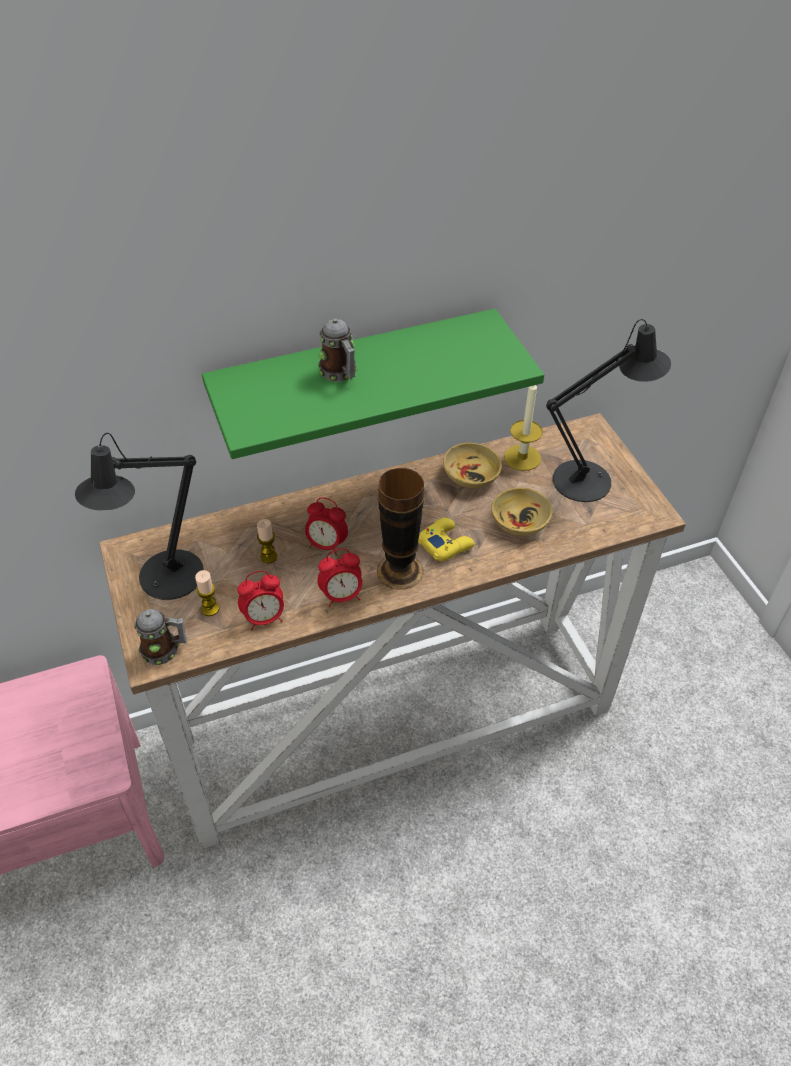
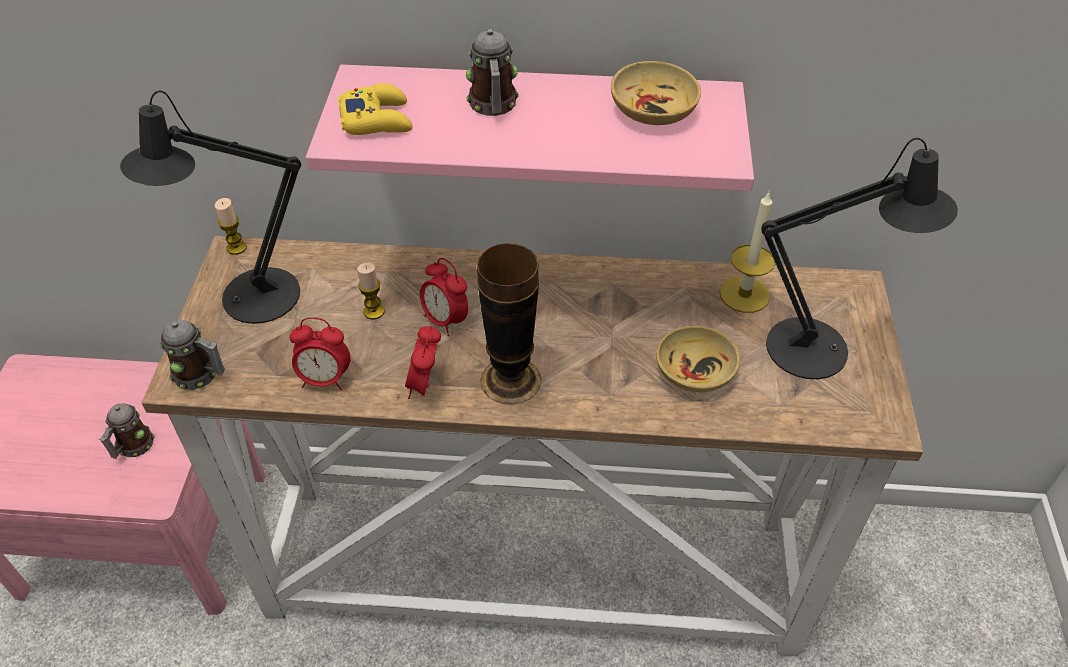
camera: 25 degrees right, 0 degrees up
(62, 746) = (132, 447): none -> mug
(210, 609) = (276, 347): candle -> candle (236, 247)
(341, 596) = (425, 385): alarm clock -> alarm clock turned 90 degrees clockwise
(355, 379) = (539, 127): green shelf -> pink shelf
(445, 544) = (585, 367): yellow game controller -> yellow game controller (377, 119)
(471, 475) = (667, 295): beige bowl -> beige bowl (654, 110)

